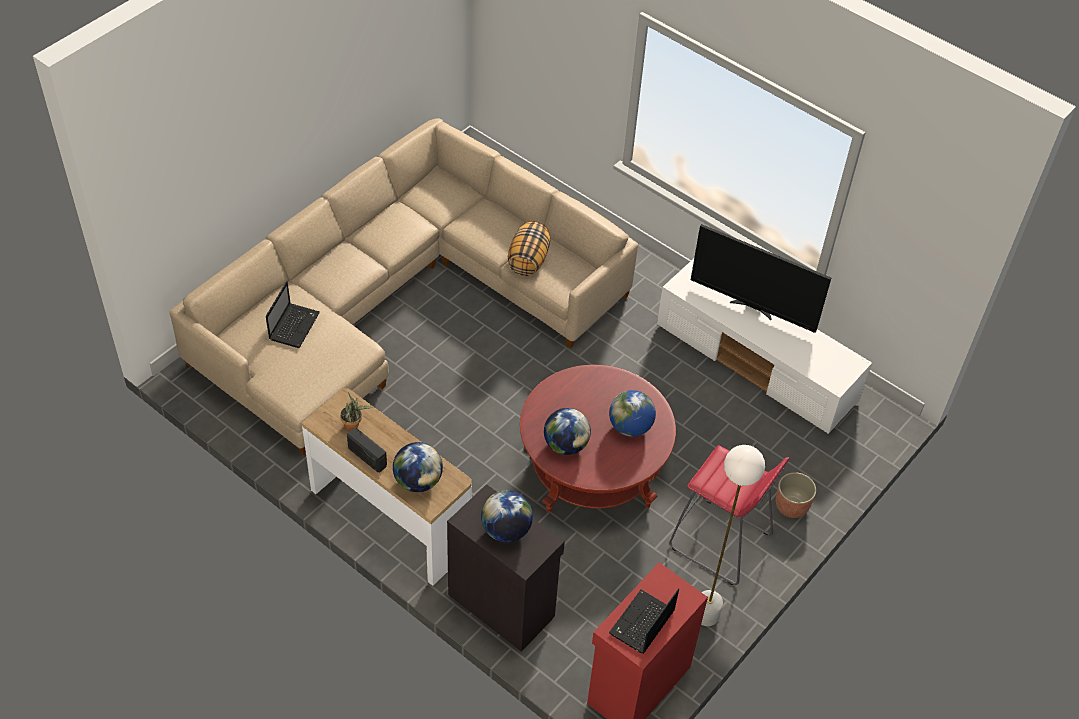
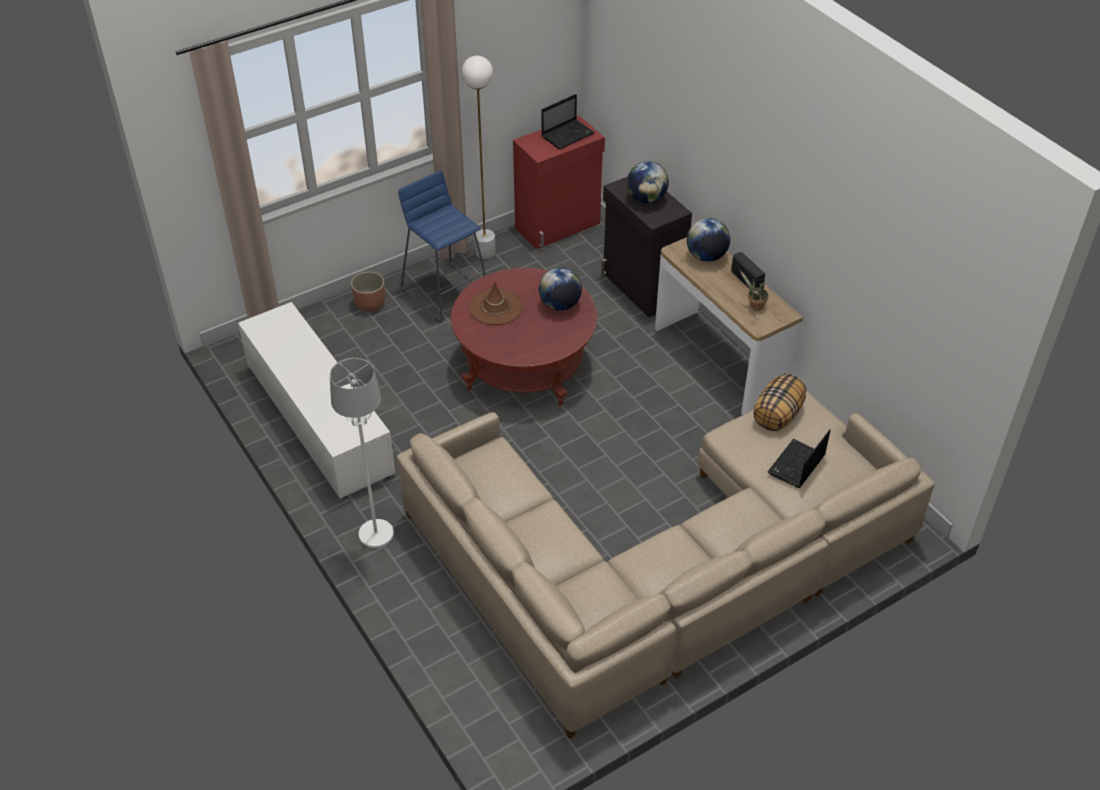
camera: 160 degrees left, 5 degrees down
(528, 260) = (520, 491): pillow -> pillow (777, 415)
(630, 427) = (496, 307): globe -> brown hat
(644, 276) = (375, 534): none -> white floor lamp
(720, 542) = (445, 292): red stool -> blue stool
(752, 308) = (312, 391): television -> none

